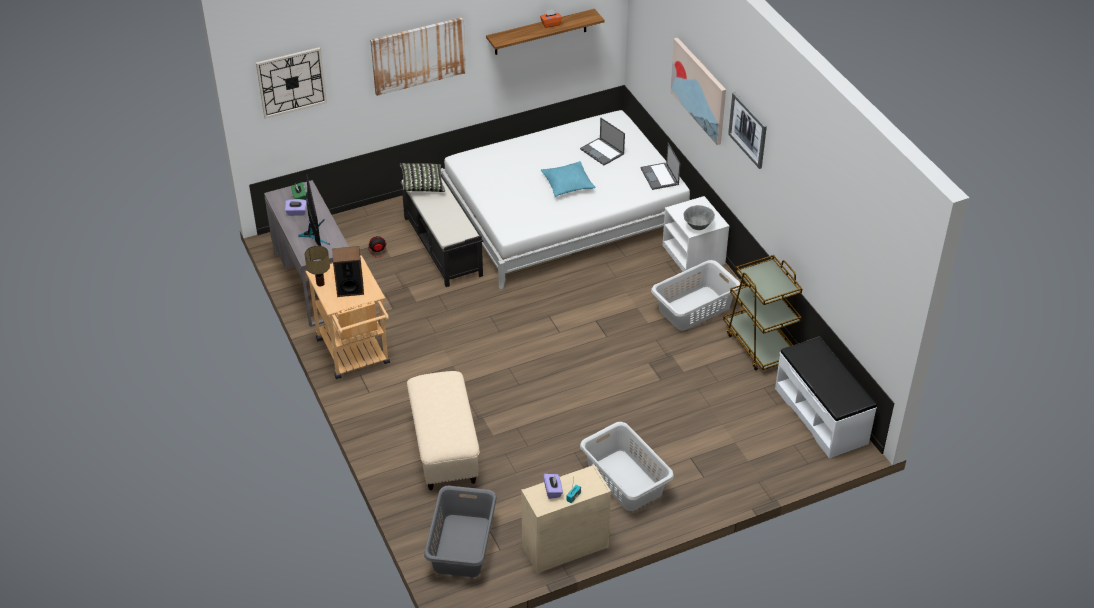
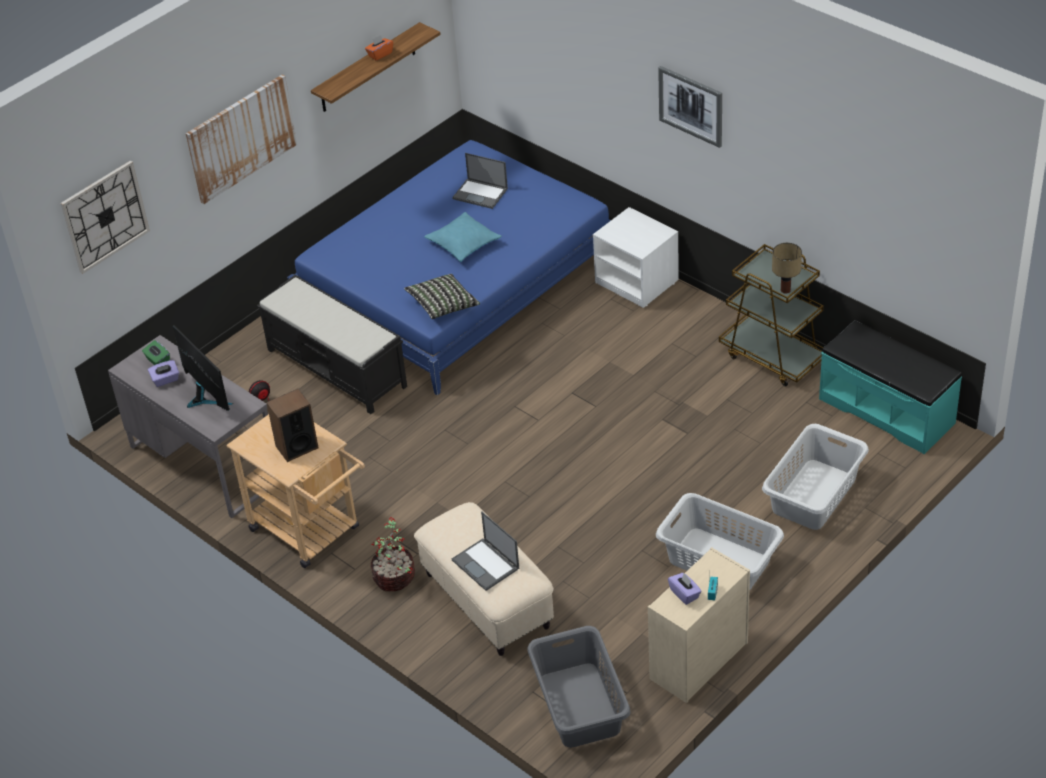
camera: 20 degrees left, 0 degrees up
(321, 283) = (256, 453): table lamp -> table lamp (785, 290)
(392, 408) = (395, 578): none -> potted plant
(422, 184) = (289, 299): pillow -> pillow (443, 305)
(565, 210) = (457, 279): white bed -> blue bed
(660, 177) = (566, 201): laptop -> laptop (486, 564)
(693, 308) = (674, 341): grey laundry basket -> grey laundry basket (813, 494)
(698, 227) = (644, 244): grey bowl -> none
(699, 90) = (598, 79): picture -> none
(821, 415) = (887, 410): white bench -> turquoise bench

